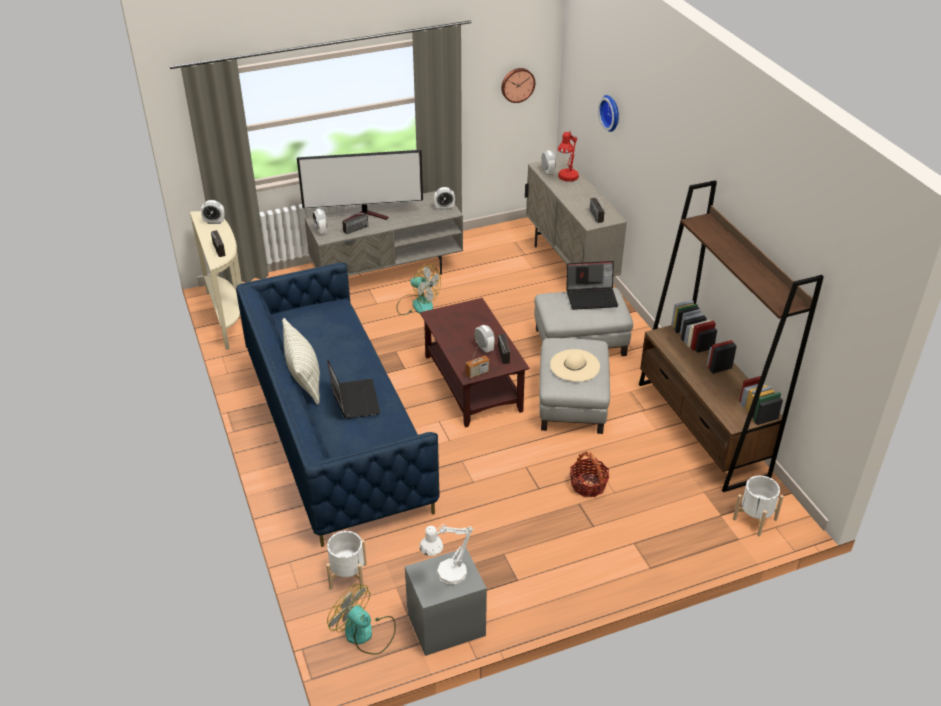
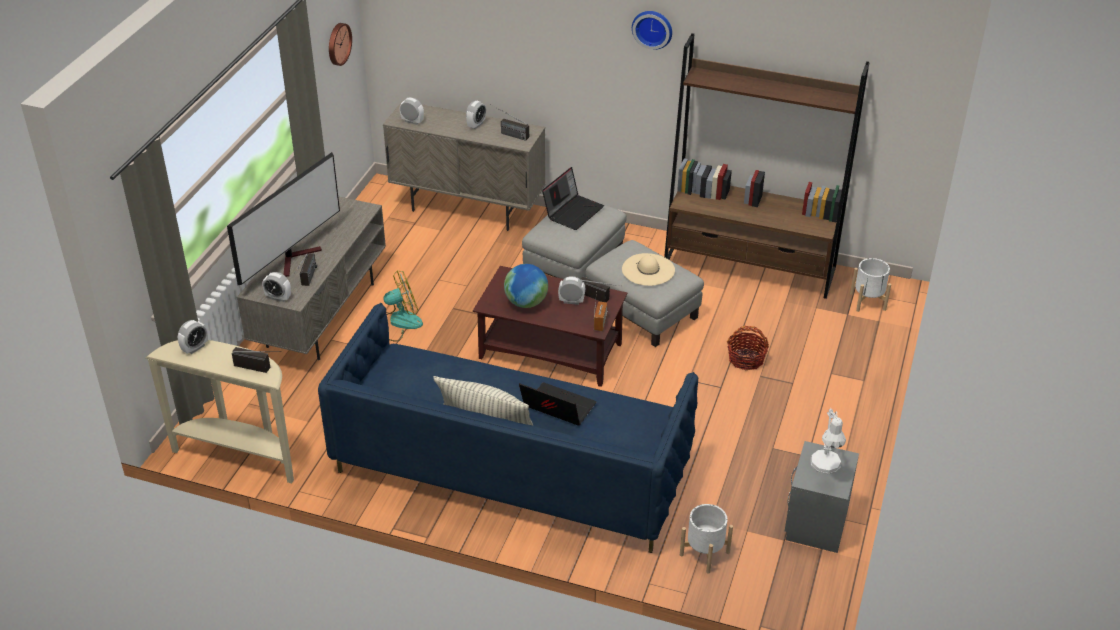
camera: 50 degrees left, 0 degrees up
(365, 633) = (780, 576): fan -> none
(444, 208) = (354, 208): alarm clock -> alarm clock (476, 125)
(456, 329) = (526, 303): none -> globe
(566, 178) = (438, 118): red table lamp -> none
(611, 112) = (482, 26): wall clock -> wall clock (653, 28)

